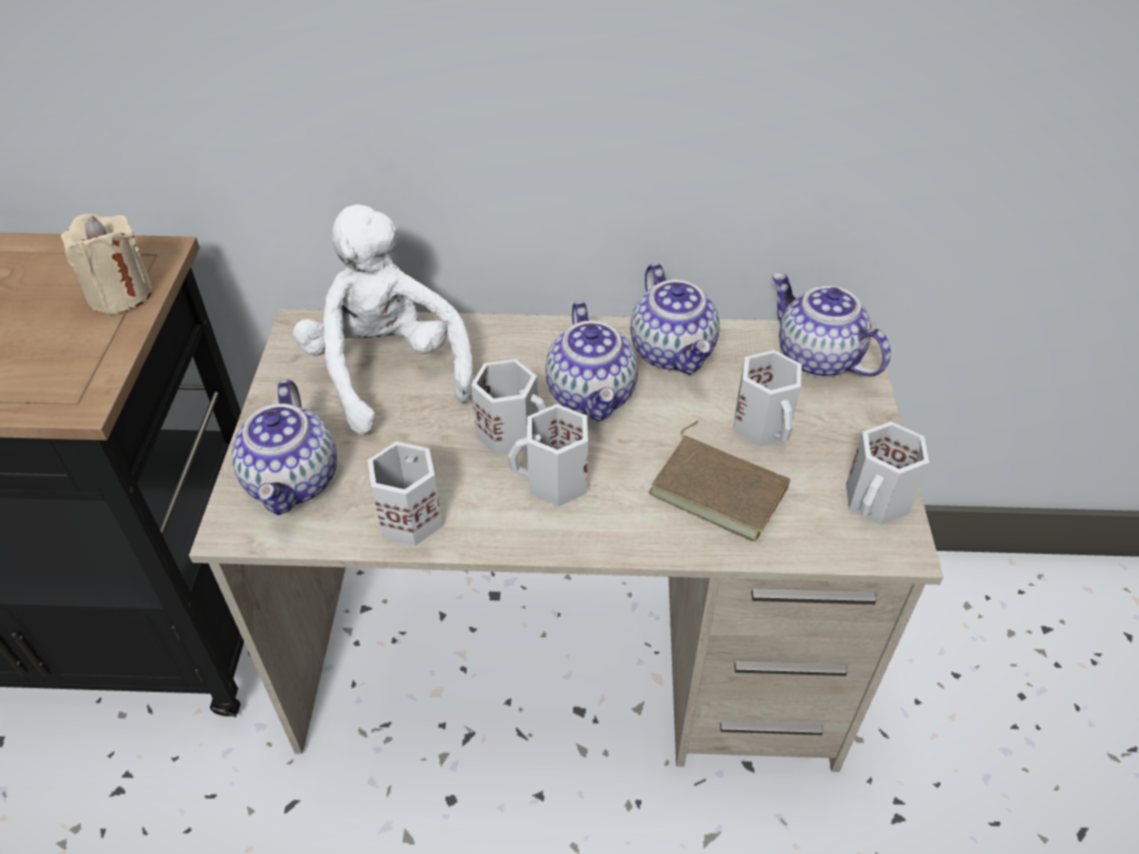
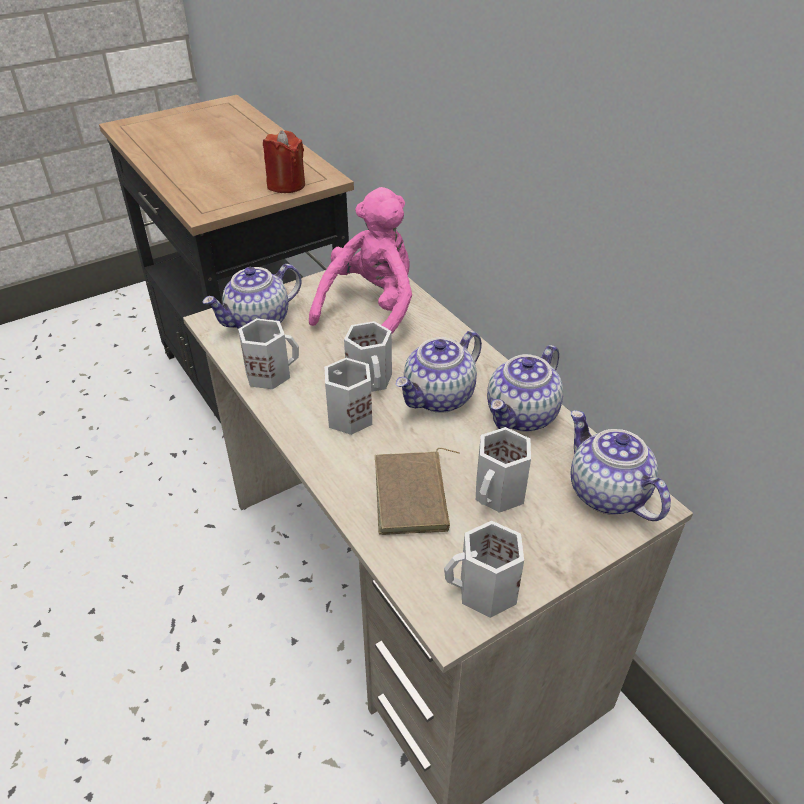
camera: 55 degrees right, 5 degrees down
(120, 294) = (286, 185): beige candle -> red candle
(387, 371) = (371, 310): white plush toy -> pink plush toy
(816, 357) = (606, 493): teapot -> teapot turned 45 degrees counterclockwise

